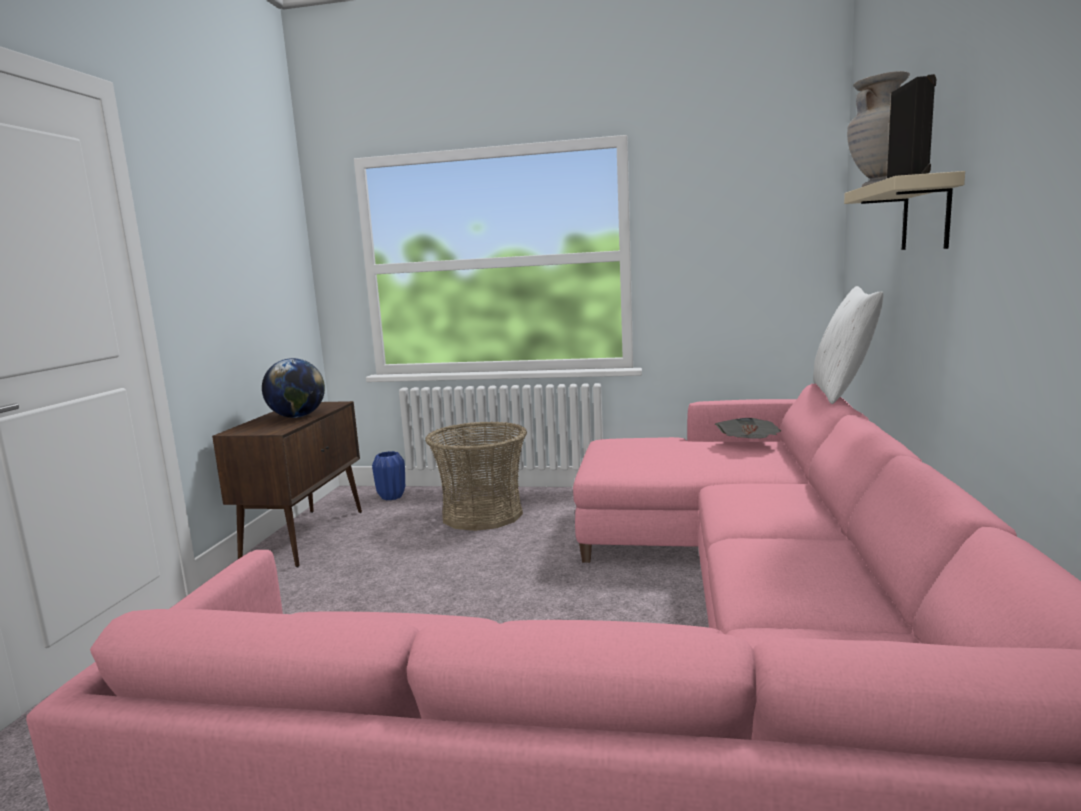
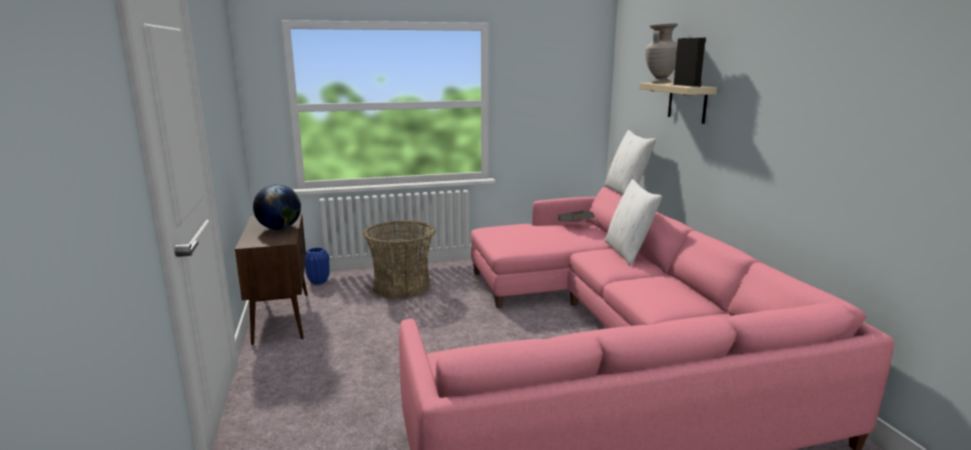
camera: 25 degrees left, 5 degrees up
(800, 492) = (628, 252): none -> white pillow

